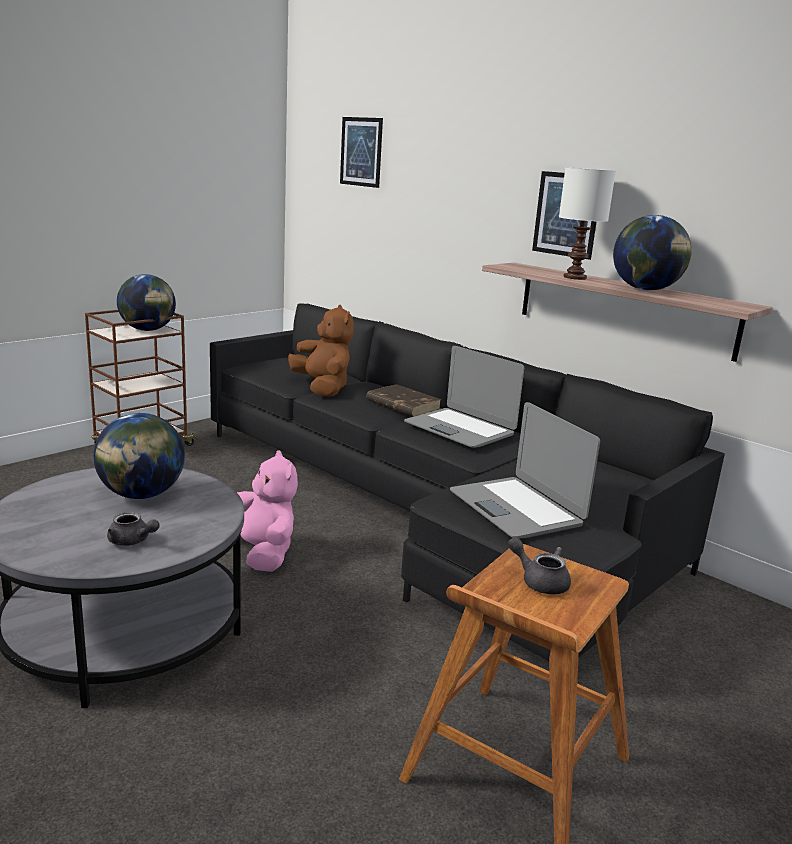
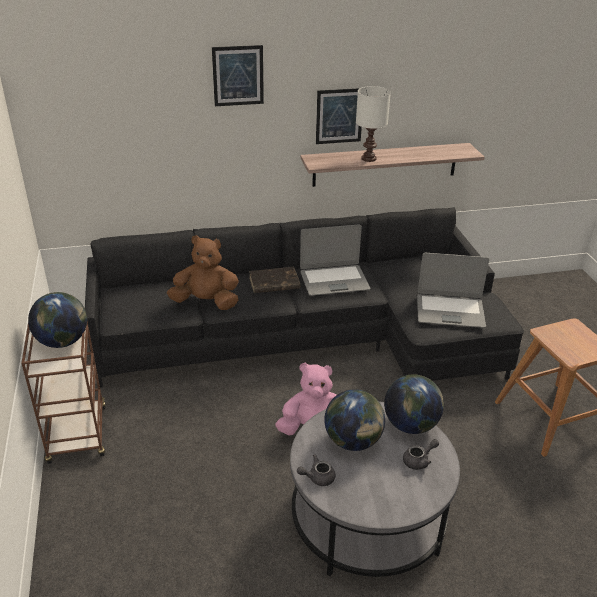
camera: 55 degrees left, 15 degrees up
(361, 152) = (124, 96): picture -> picture (238, 76)
(539, 581) = (568, 340): grey teapot -> grey teapot (317, 477)
(646, 290) = (415, 154): globe -> globe (411, 425)

